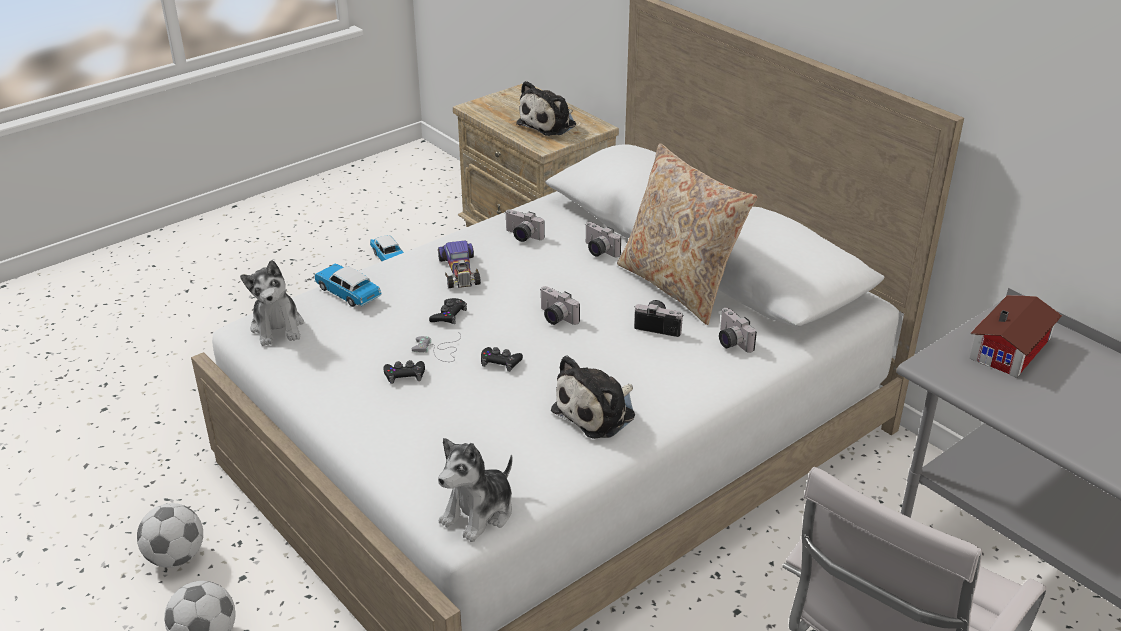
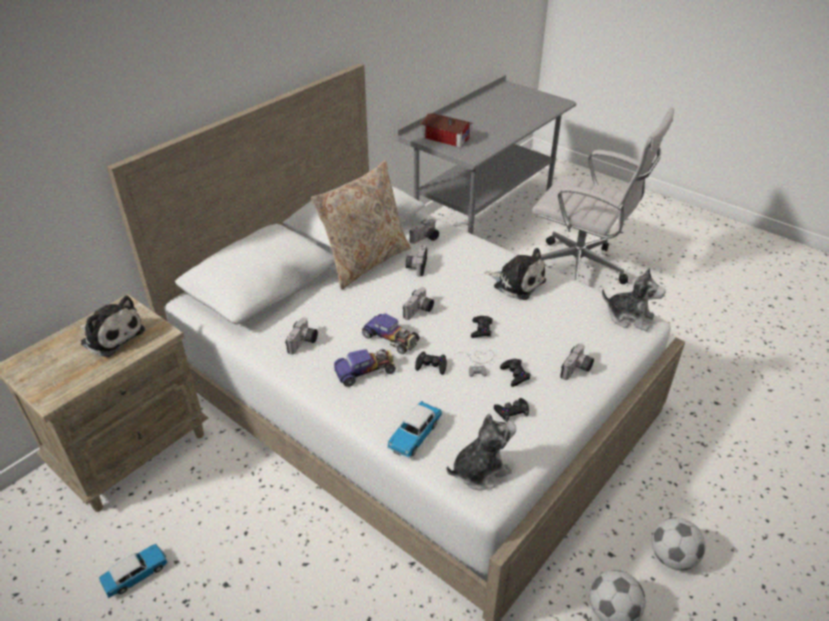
camera: 100 degrees left, 5 degrees up
(345, 361) = (512, 412): none -> black game controller
(509, 292) = (391, 338): none -> toy car
(598, 251) = (323, 300): camera -> camera (577, 370)

